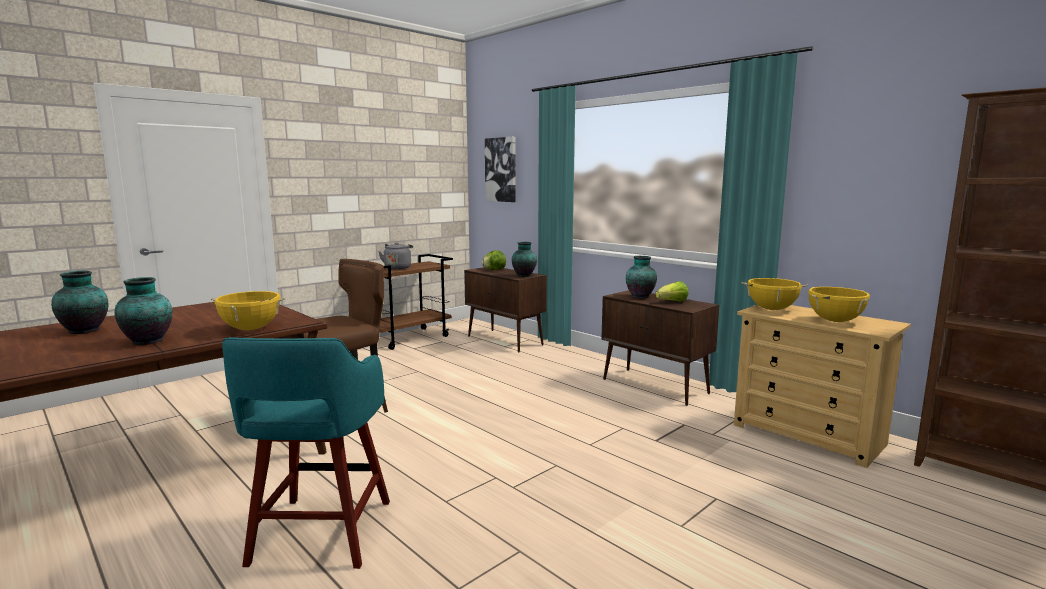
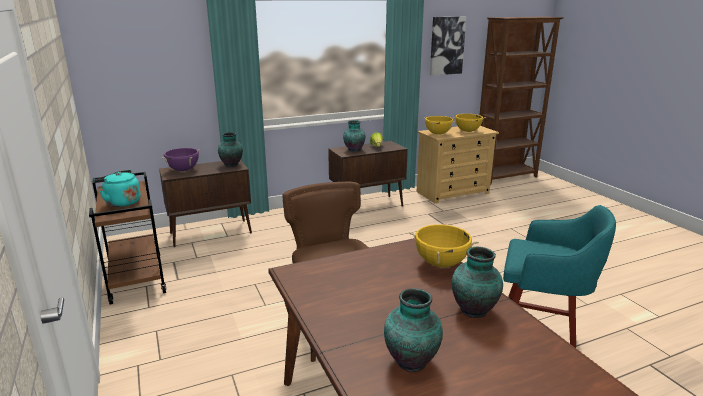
camera: 70 degrees left, 10 degrees up
(398, 268) = (121, 202): grey kettle -> turquoise kettle
(494, 269) = (183, 170): lettuce -> purple cooking pot
(501, 169) = (138, 62): picture -> picture (446, 45)

